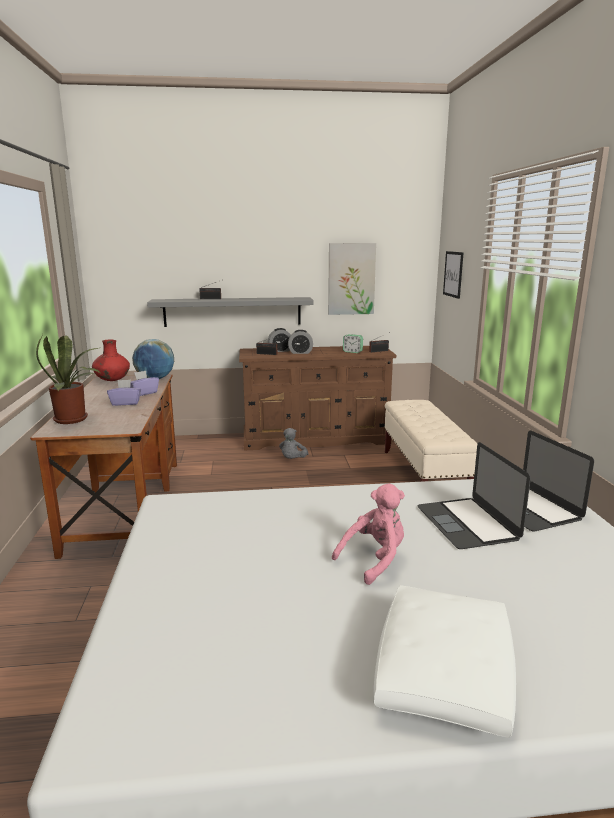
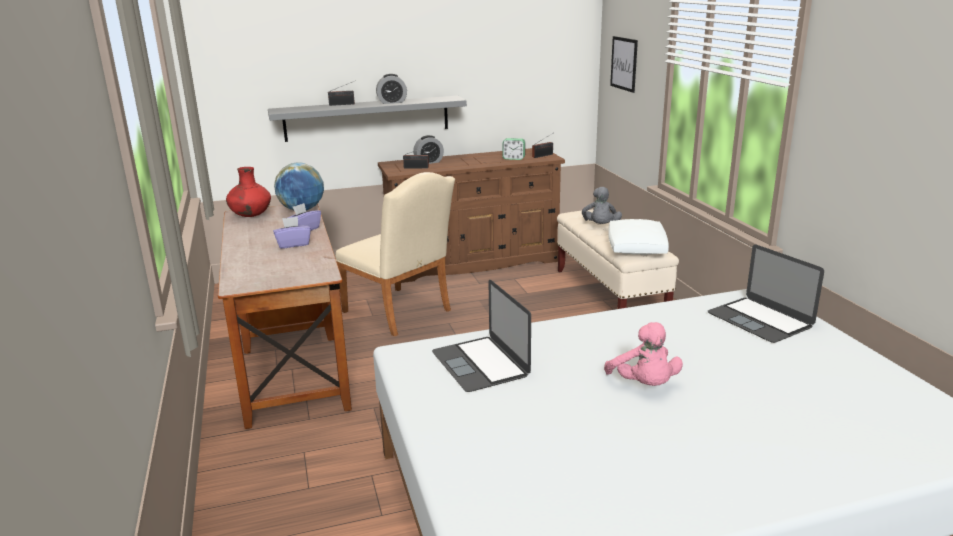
camera: 10 degrees left, 5 degrees up
(75, 419) = (251, 269): potted plant -> none
(235, 474) = (401, 313): none -> beige chair
(292, 460) = (459, 290): grey plush toy -> grey plush toy (600, 226)
(300, 352) = (454, 163): alarm clock -> alarm clock (392, 102)
(351, 279) = (504, 71): picture -> none
(374, 559) = (644, 385): pink plush toy -> pink plush toy turned 120 degrees clockwise
(444, 673) = (748, 470): white pillow -> white pillow (636, 248)
(467, 523) = (711, 341): laptop -> laptop (480, 363)

